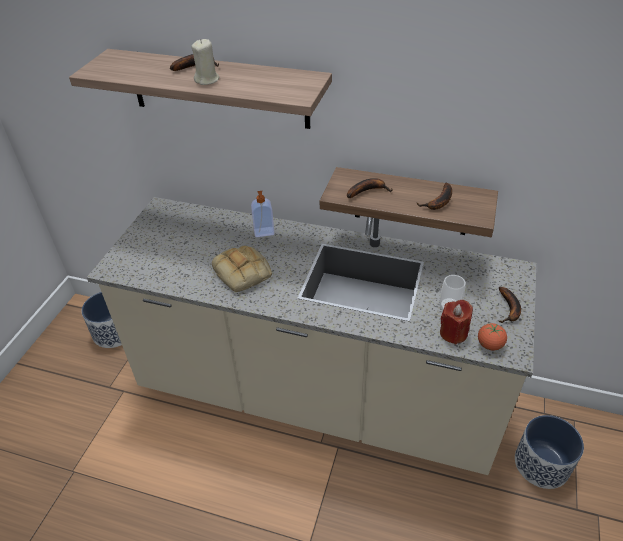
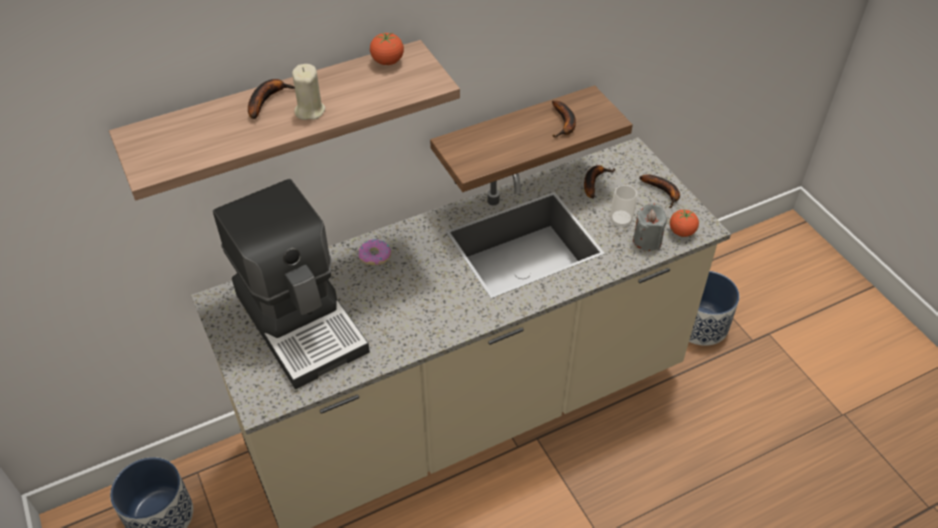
camera: 45 degrees left, 5 degrees up
(183, 242) = (302, 320): none -> coffee machine
(243, 272) = (409, 309): bread -> none
(264, 232) = (375, 256): soap dispenser -> donut
(291, 75) = (387, 61): none -> tomato
(368, 191) = (492, 147): banana -> banana (594, 182)
(453, 333) = (647, 240): red candle -> grey candle

